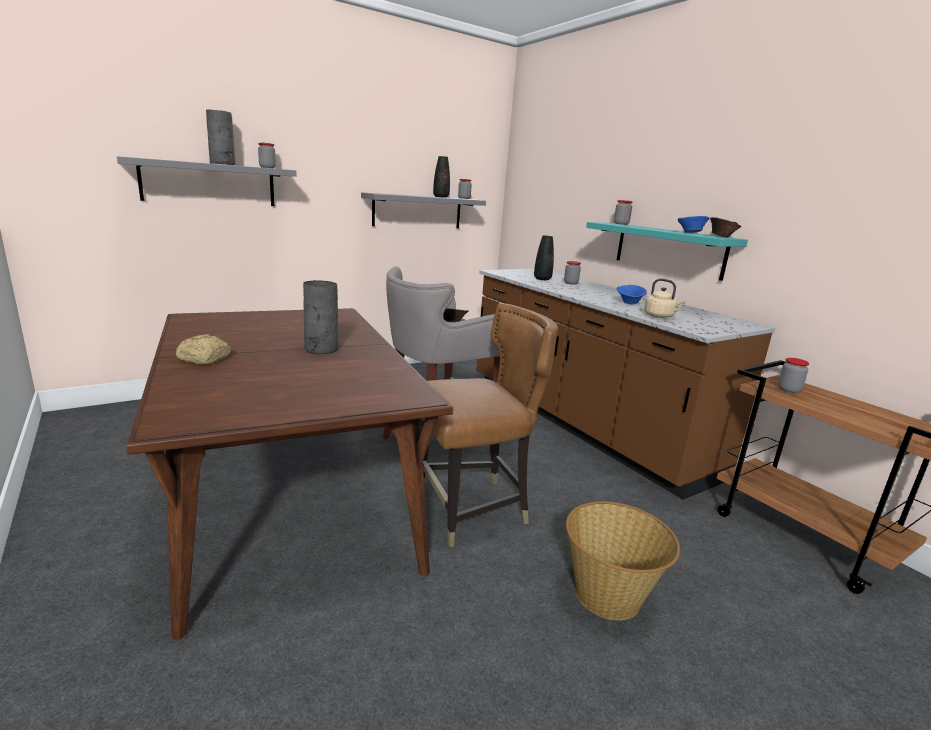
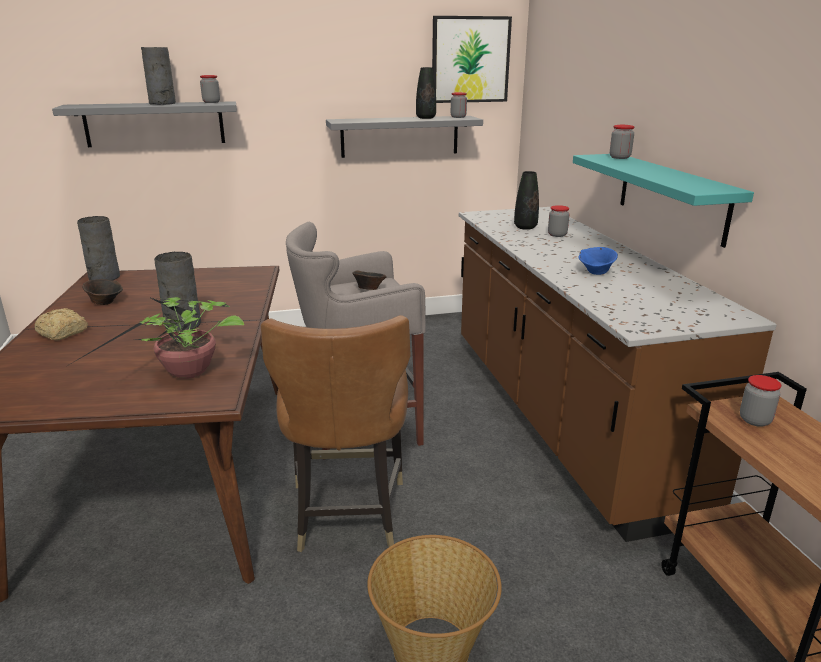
camera: 20 degrees right, 5 degrees up
(194, 318) = (103, 278): none -> grey vase
(370, 383) = (185, 374): none -> potted plant
(470, 155) = (470, 60): none -> picture
(471, 509) = (347, 513): brown chair -> brown chair turned 90 degrees clockwise
(660, 316) = (609, 298): beige kettle -> none
(690, 233) = (683, 178): blue bowl -> none
(721, 237) = (713, 188): brown bowl -> brown bowl (105, 302)

